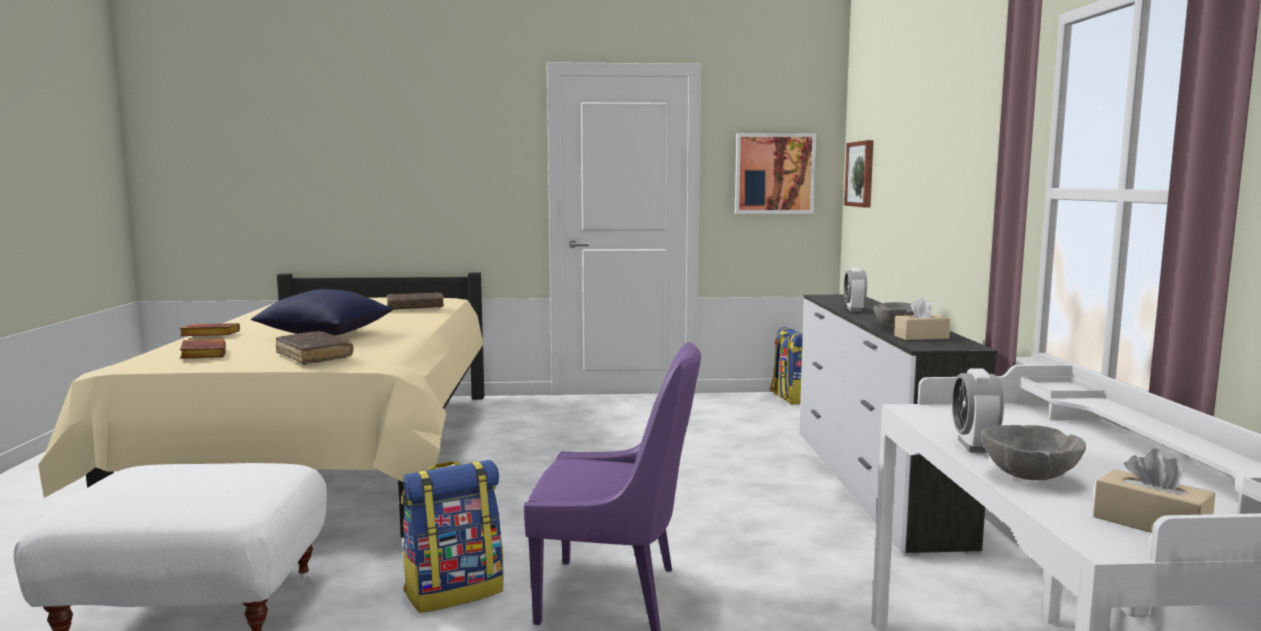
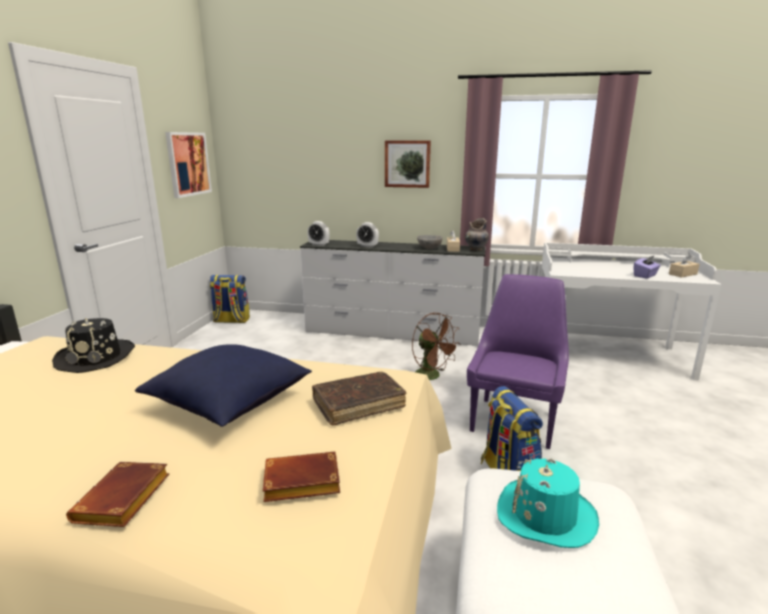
camera: 75 degrees left, 10 degrees up
(207, 477) = (545, 515): none -> turquoise hat
(415, 308) = (96, 357): brown book -> black hat
(726, 526) = (432, 376): none -> brown fan
(861, 174) = (253, 162): picture -> picture (407, 164)
(948, 346) = (475, 249): none -> grey vase
(974, 446) = (611, 275): alarm clock -> alarm clock (319, 245)
(1030, 477) = (645, 275): grey bowl -> purple tissue box

